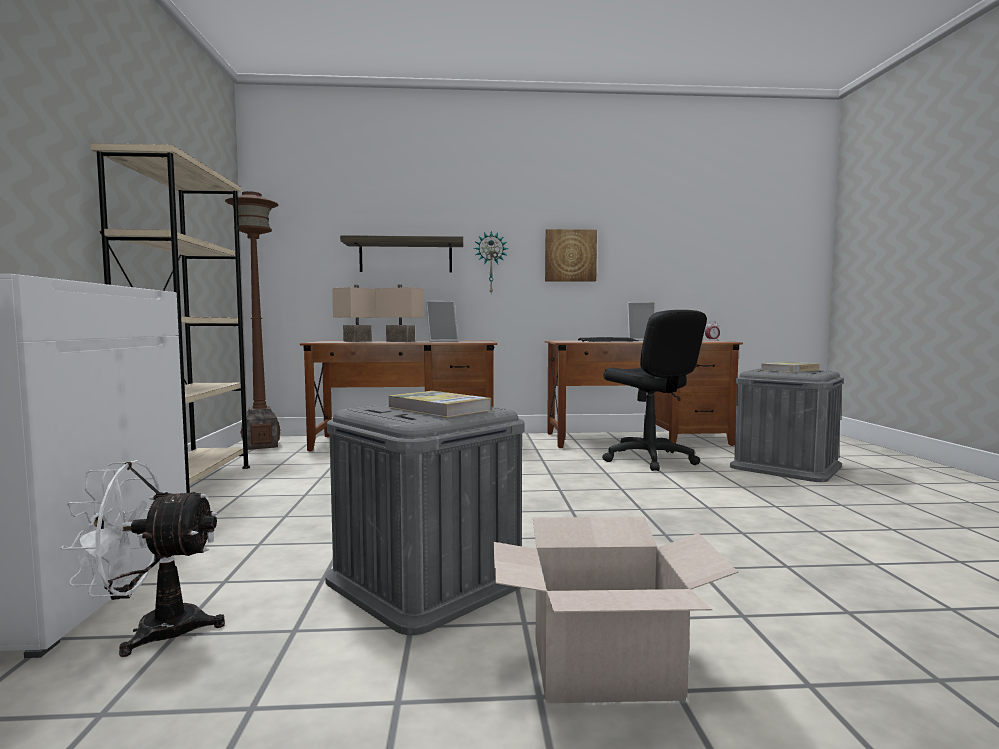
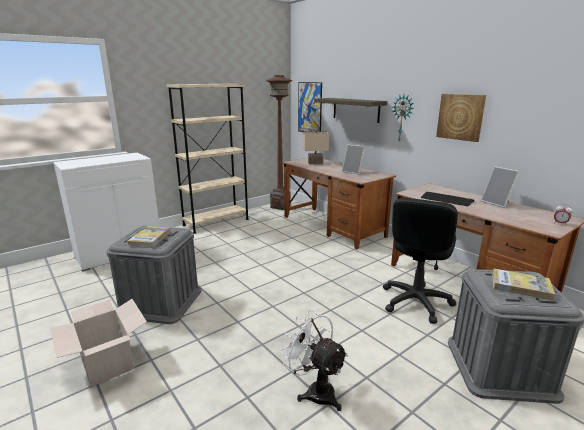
camera: 55 degrees right, 15 degrees up
(152, 630) = (101, 276): white fan -> white fan (315, 391)
(298, 259) = (309, 108): none -> picture
(401, 341) = (331, 168): beige table lamp -> none

